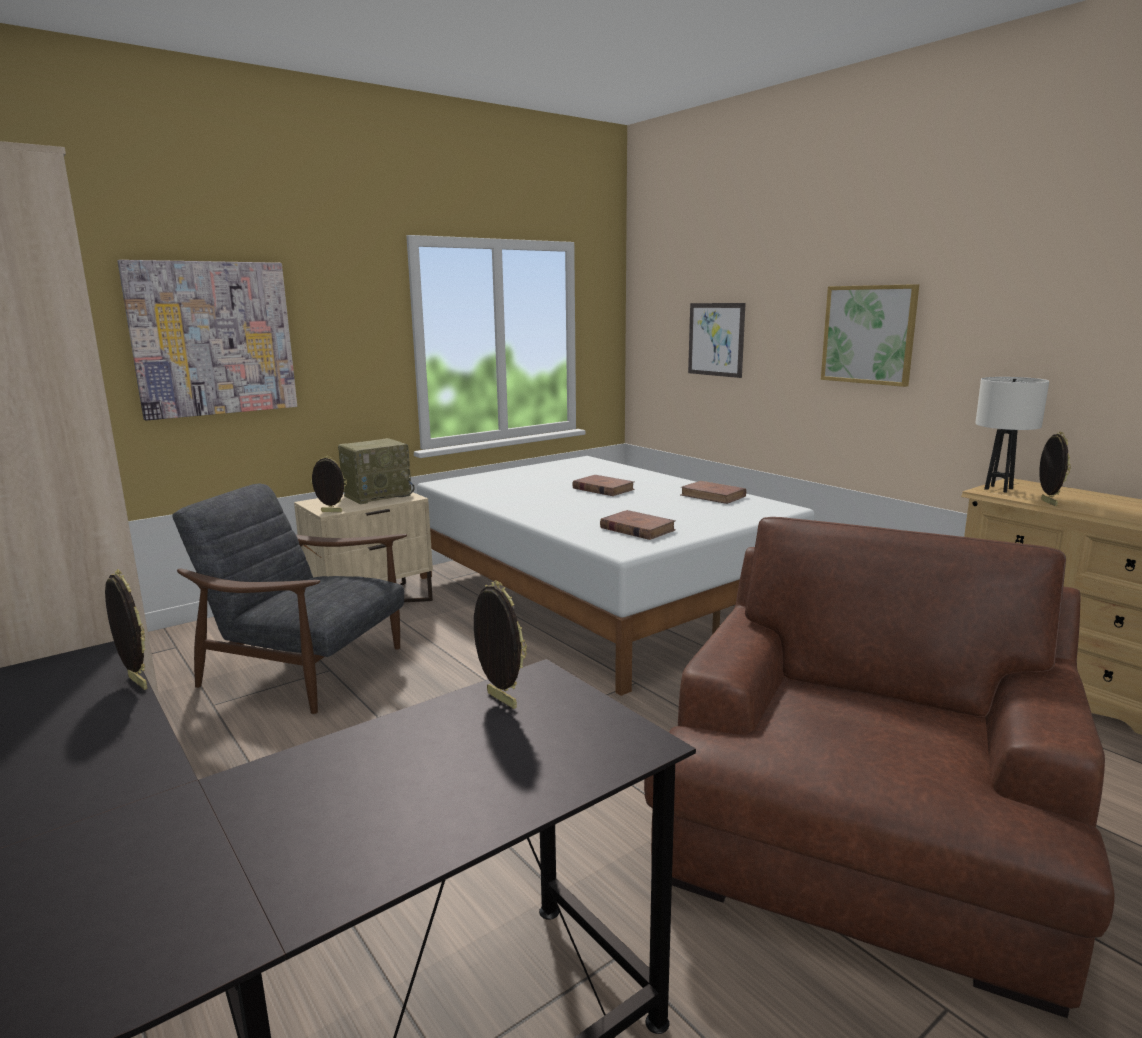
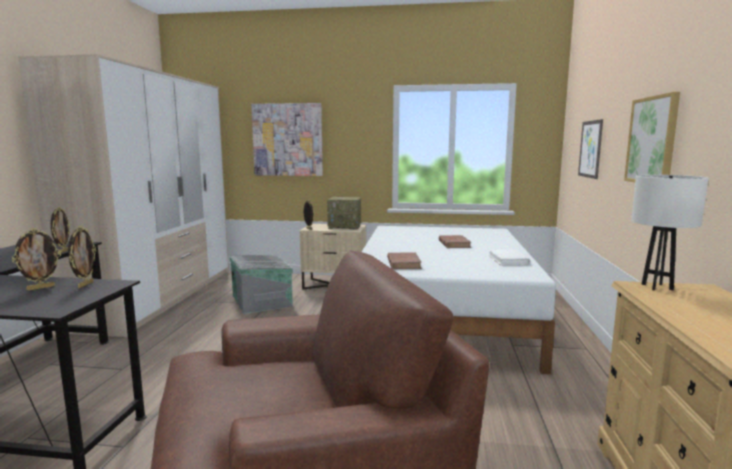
camera: 45 degrees right, 5 degrees down
(307, 668) = (262, 301): grey armchair -> grey storage box
(713, 496) = (508, 260): brown book -> white book
(1047, 503) = (660, 304): picture frame -> picture frame (41, 288)

